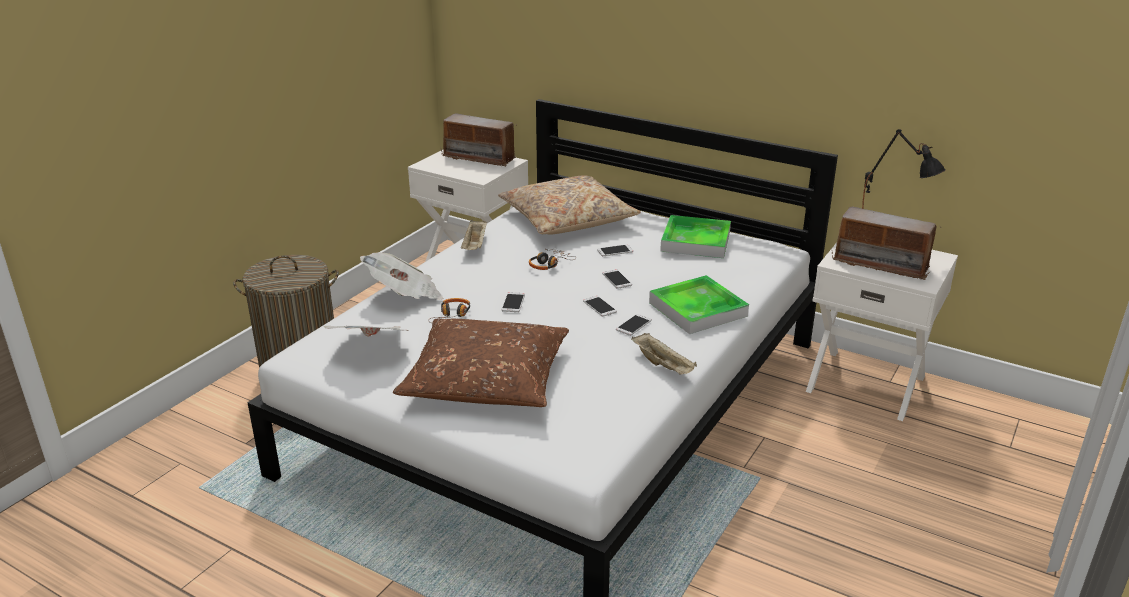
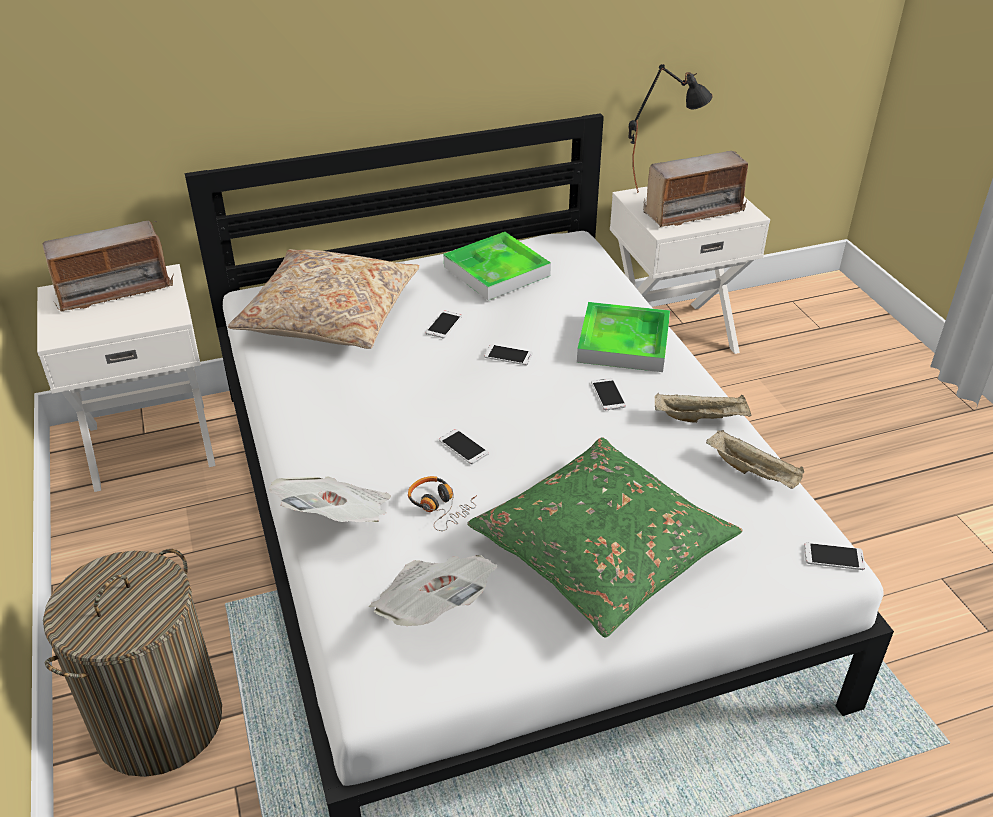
camera: 50 degrees left, 10 degrees up
(475, 245) = (293, 407): beige tray -> beige tray (753, 472)
(486, 379) = (601, 549): brown pillow -> green pillow
(549, 264) = (413, 379): headphones -> none
(599, 306) = (546, 395): phone -> phone (833, 557)

